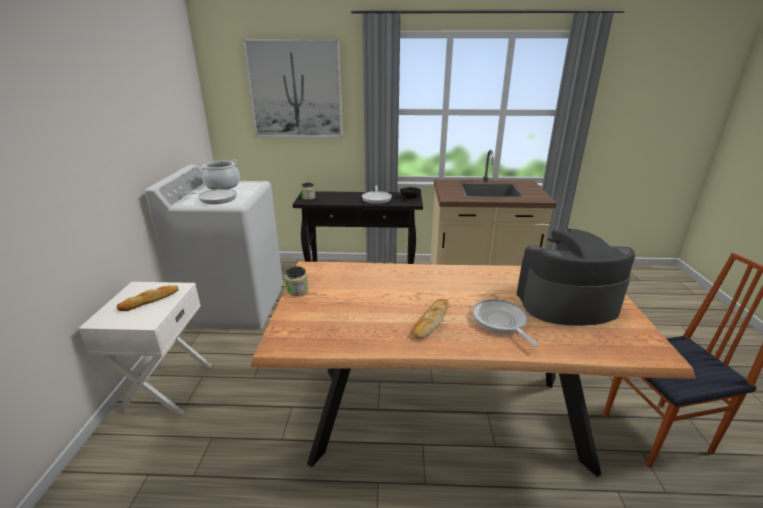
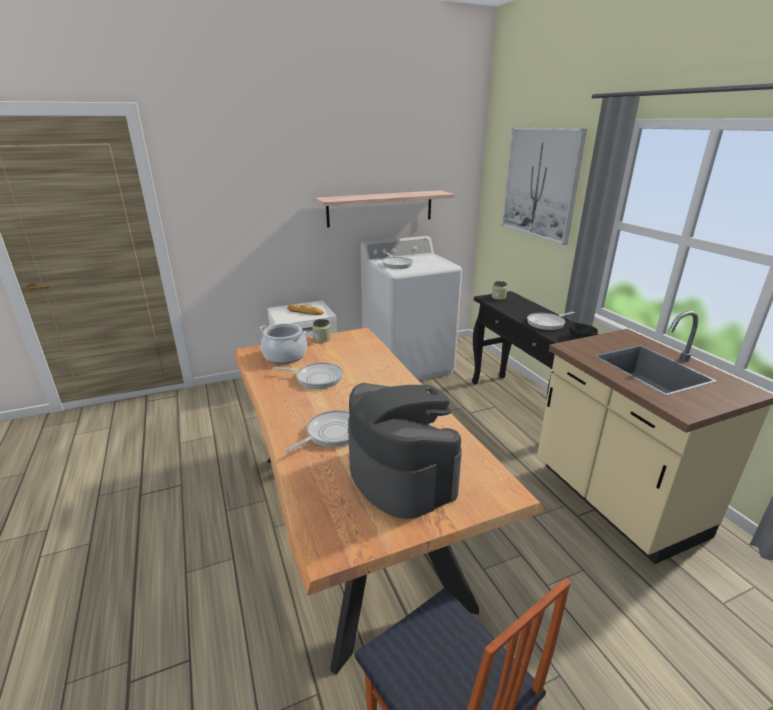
camera: 65 degrees right, 0 degrees up
(145, 142) = (380, 208): none -> shelf
(222, 185) = (426, 258): cooking pot -> cooking pot (285, 356)
(389, 310) = (316, 378): none -> frying pan
(431, 321) = (311, 398): bread -> none

